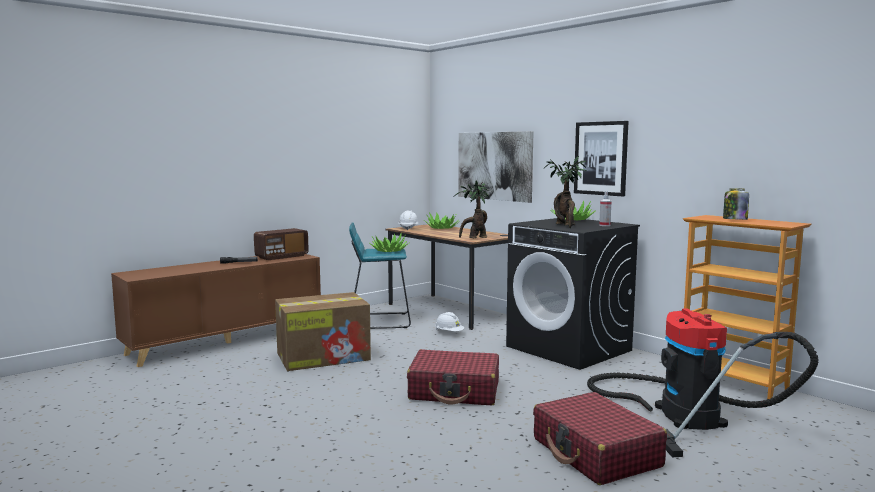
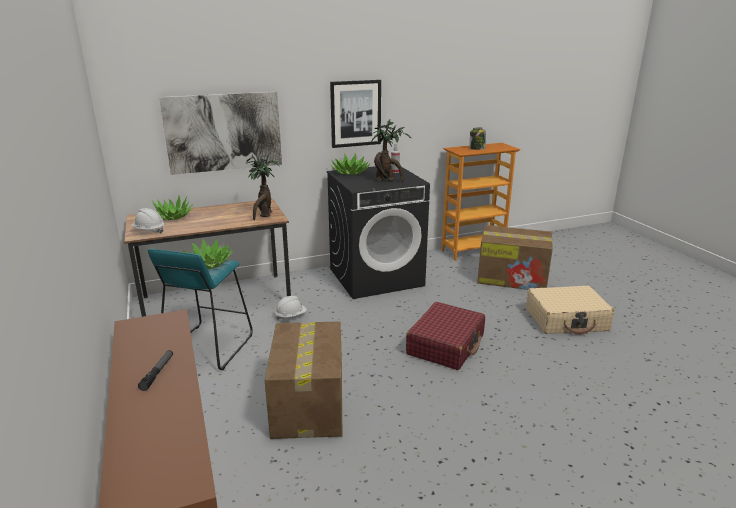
camera: 70 degrees left, 15 degrees up
(281, 256) = (149, 335): radio -> none
(596, 453) = (566, 320): red suitcase -> beige suitcase
(683, 413) = (513, 278): vacuum cleaner -> cardboard box

